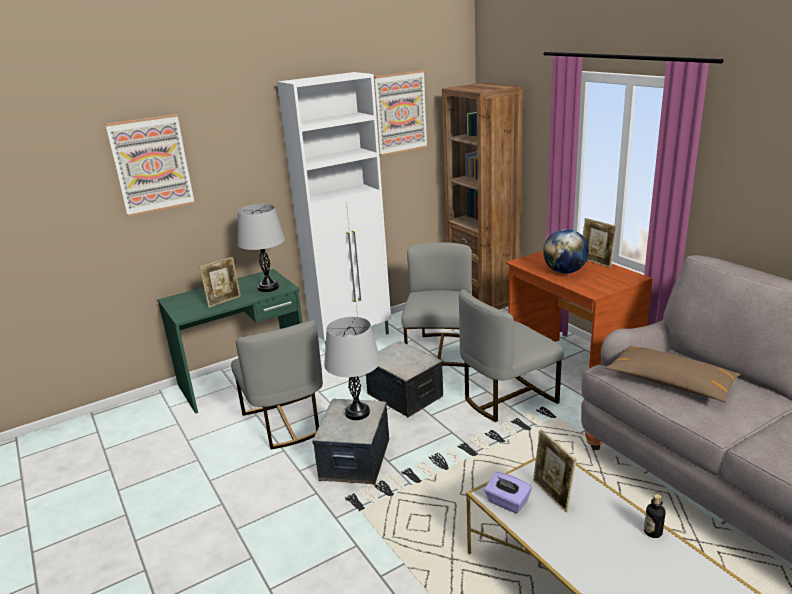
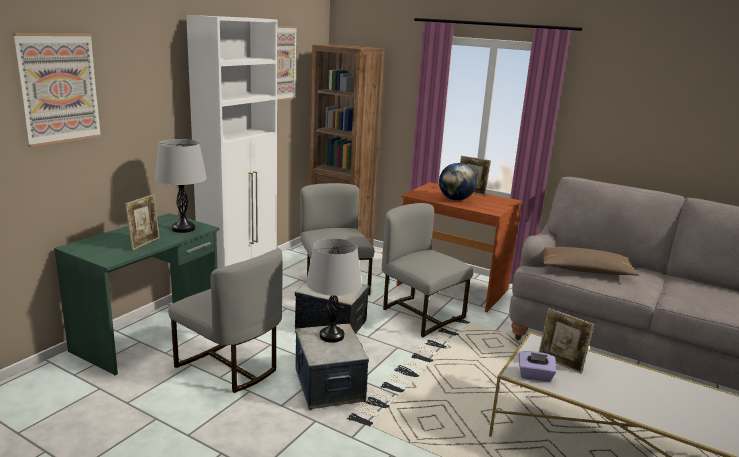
camera: 30 degrees left, 5 degrees down
(507, 398) = (420, 314): grey chair -> grey chair turned 105 degrees clockwise
(653, 532) = (646, 373): bottle -> none

